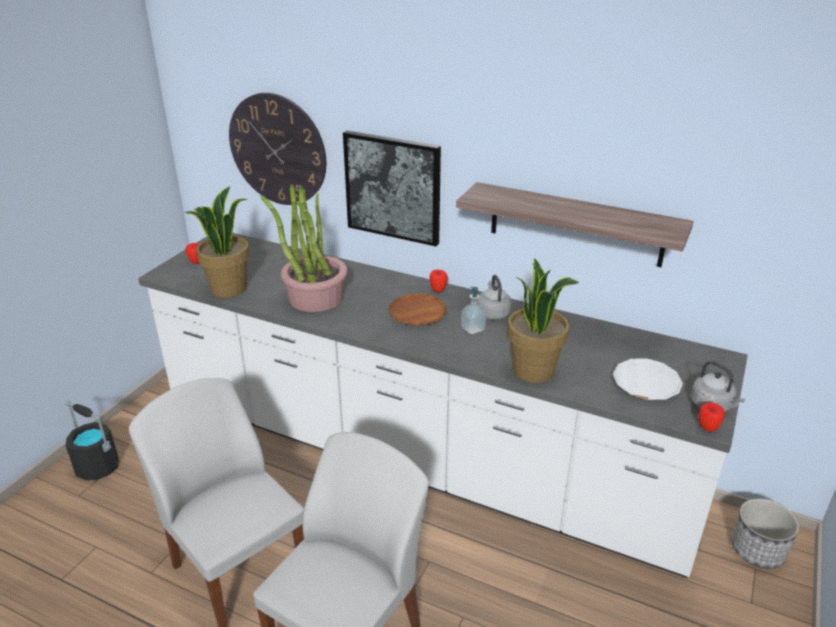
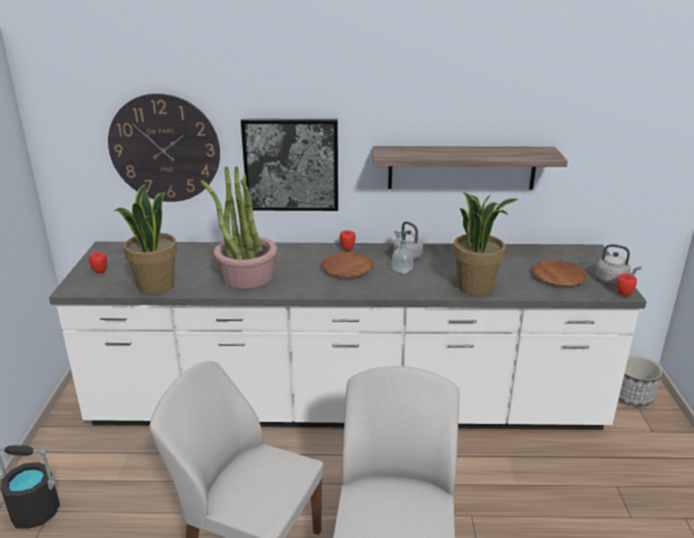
camera: 25 degrees left, 5 degrees down
(646, 383) = (558, 277): white plate -> brown plate

